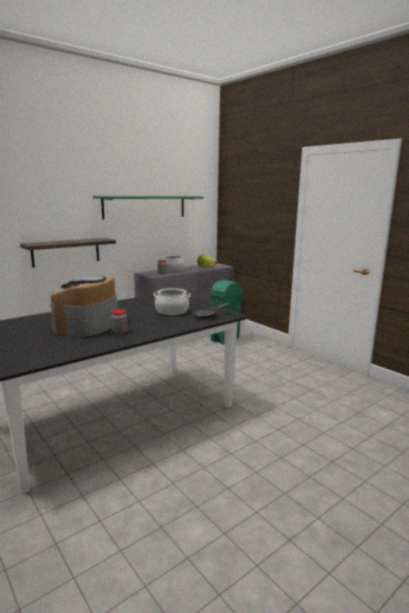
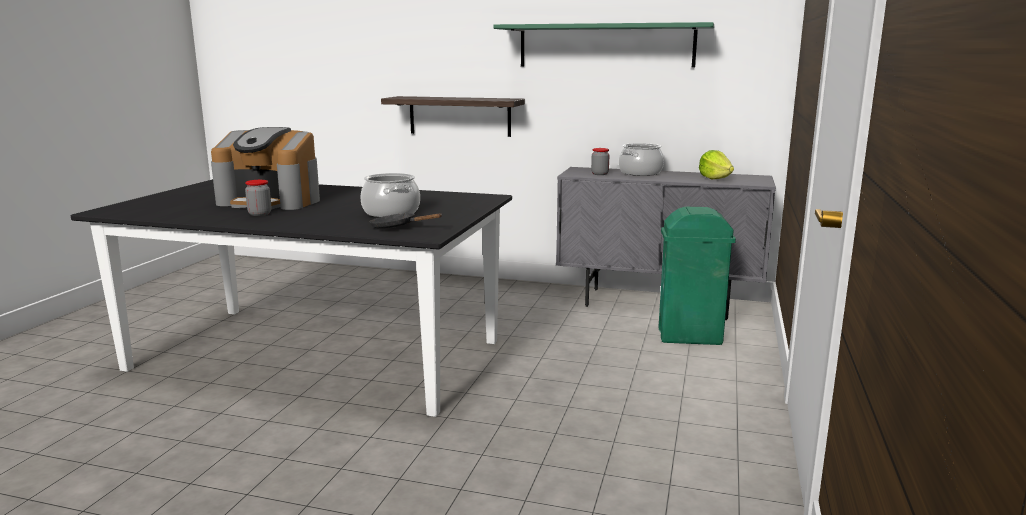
camera: 55 degrees right, 0 degrees up
(88, 325) = (271, 201): coffee machine -> coffee machine turned 150 degrees counterclockwise

